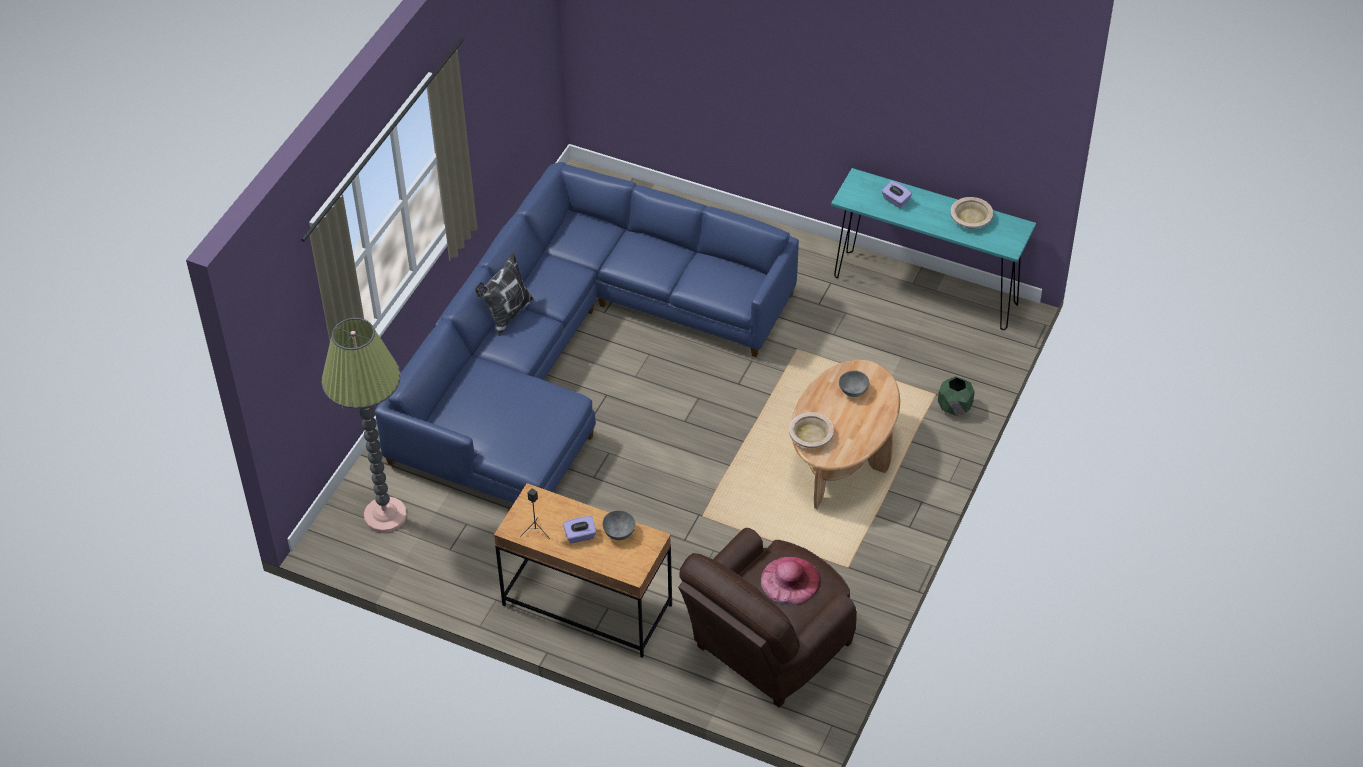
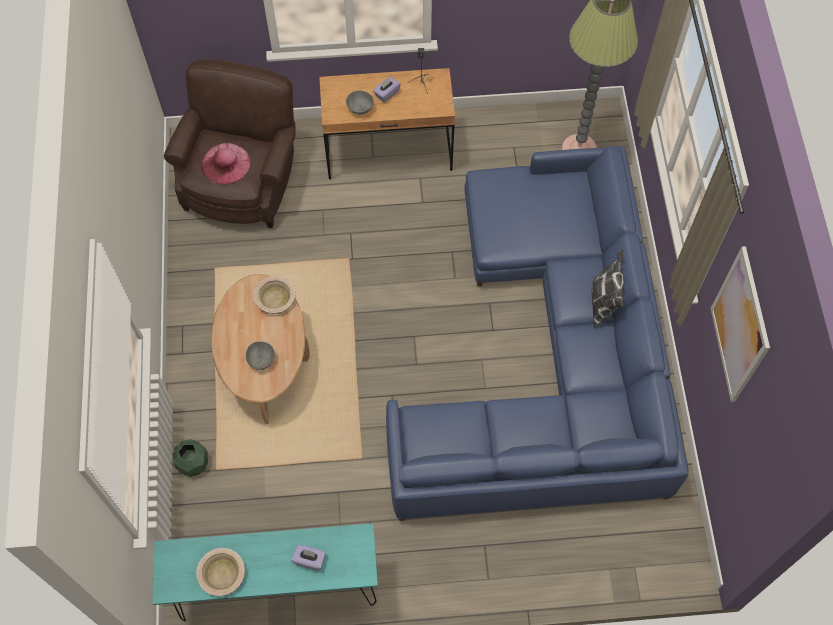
camera: 150 degrees right, 15 degrees up
(482, 89) = (740, 326): none -> picture

